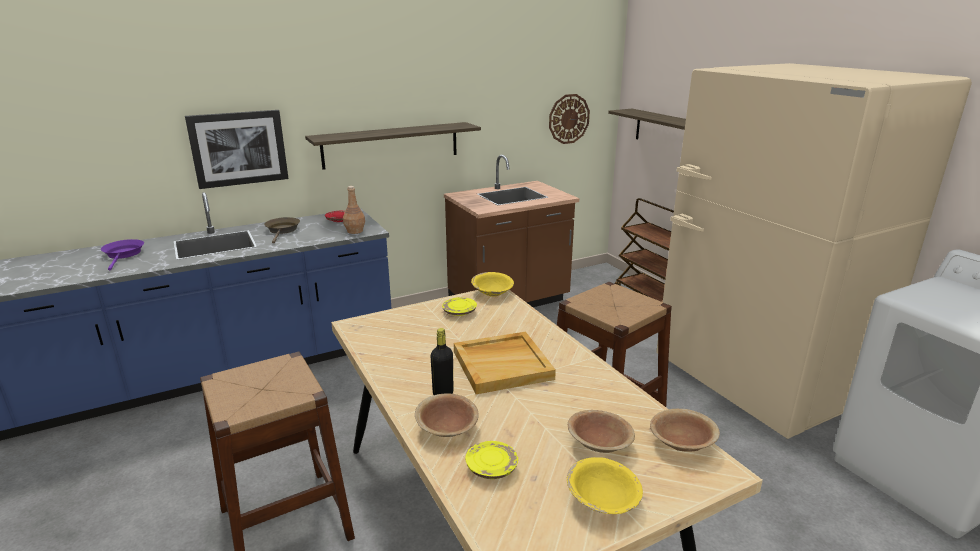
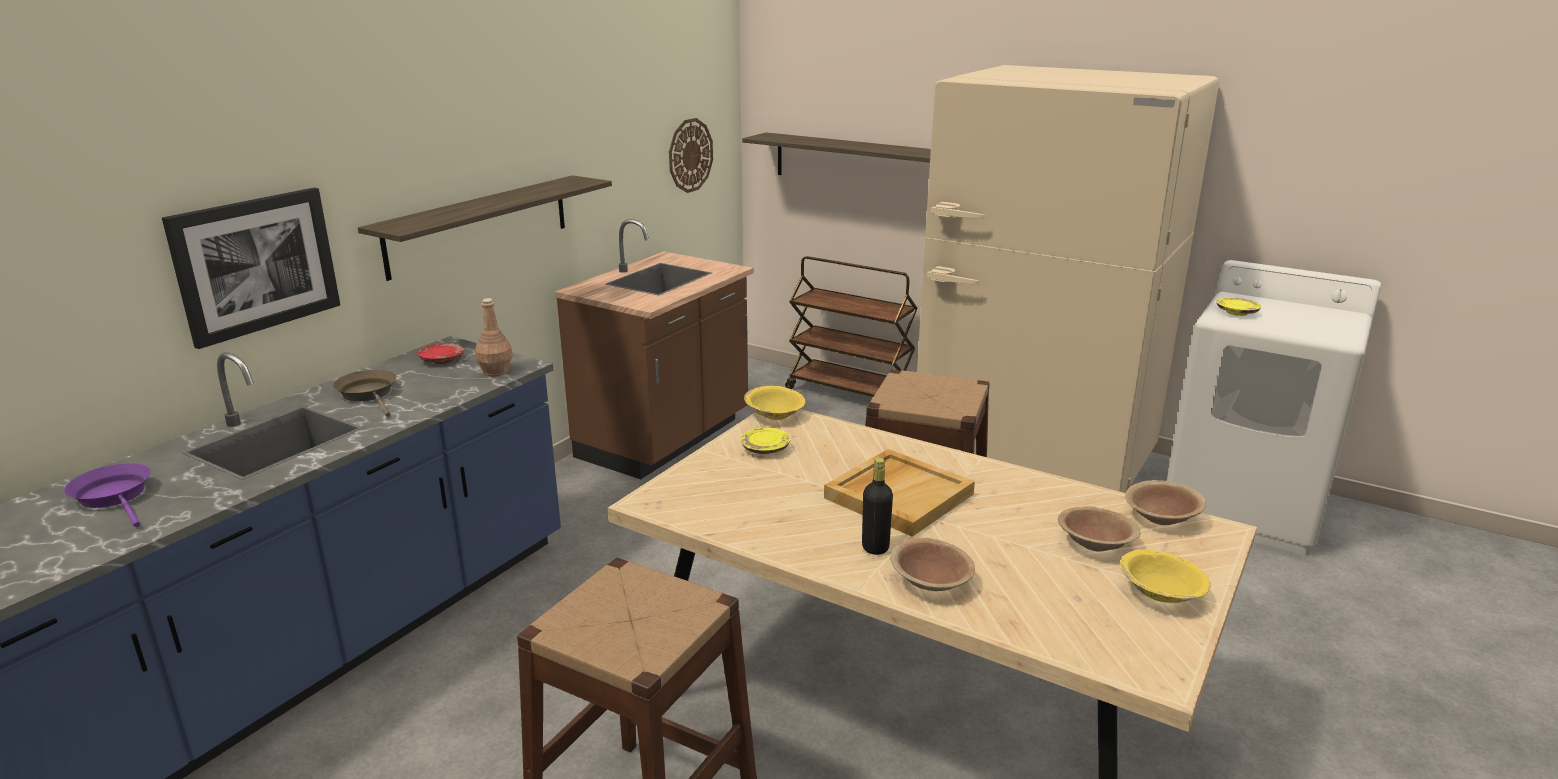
camera: 30 degrees left, 0 degrees up
(491, 467) = (1026, 603): yellow plate -> yellow plate (1236, 312)

